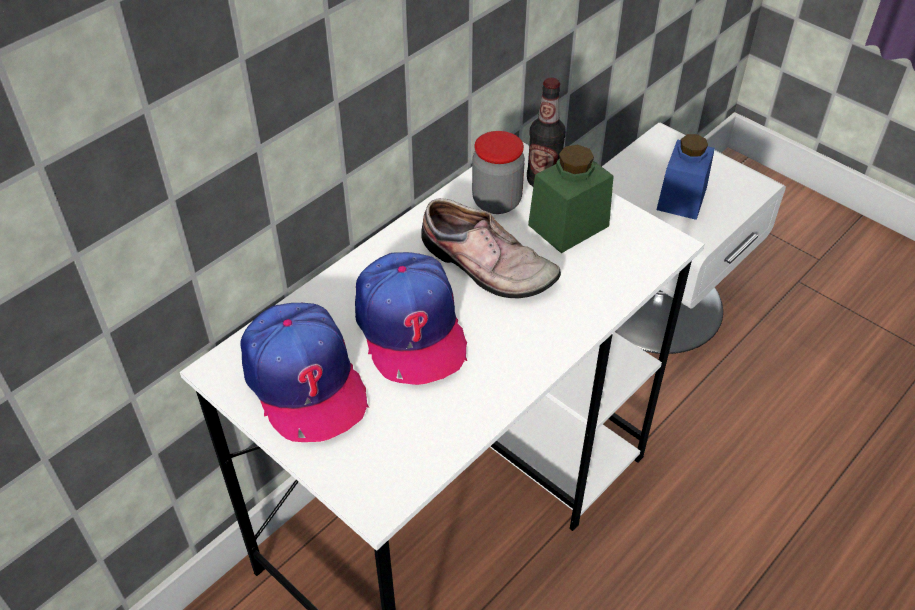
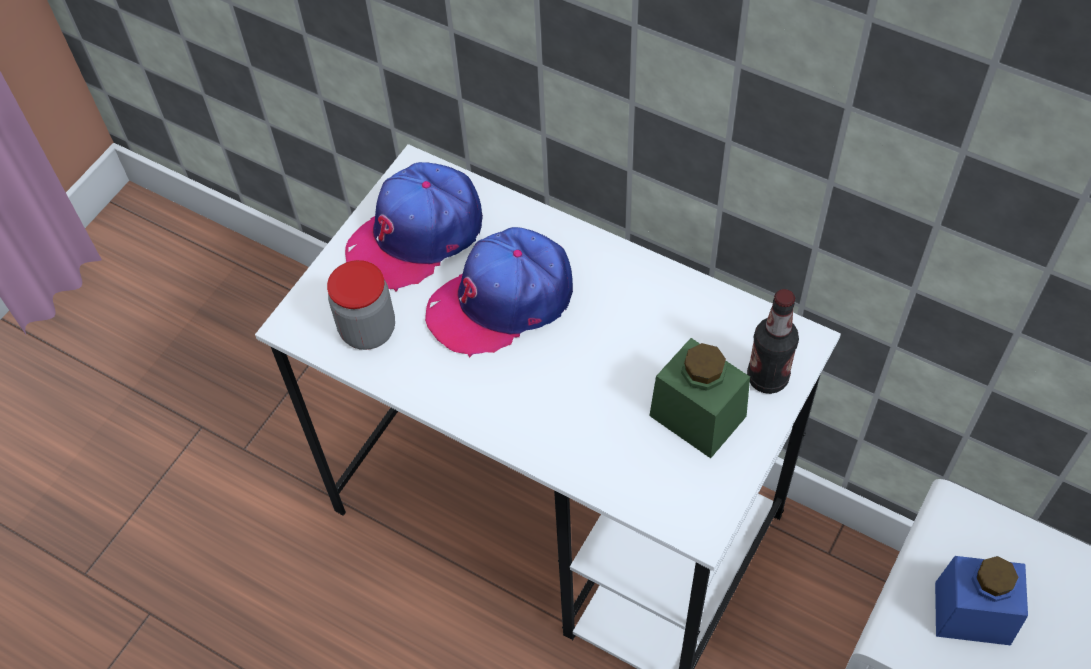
camera: 80 degrees right, 10 degrees up
(485, 266) = (606, 347): shoe -> none
(496, 201) = (714, 337): jar -> jar (368, 330)

